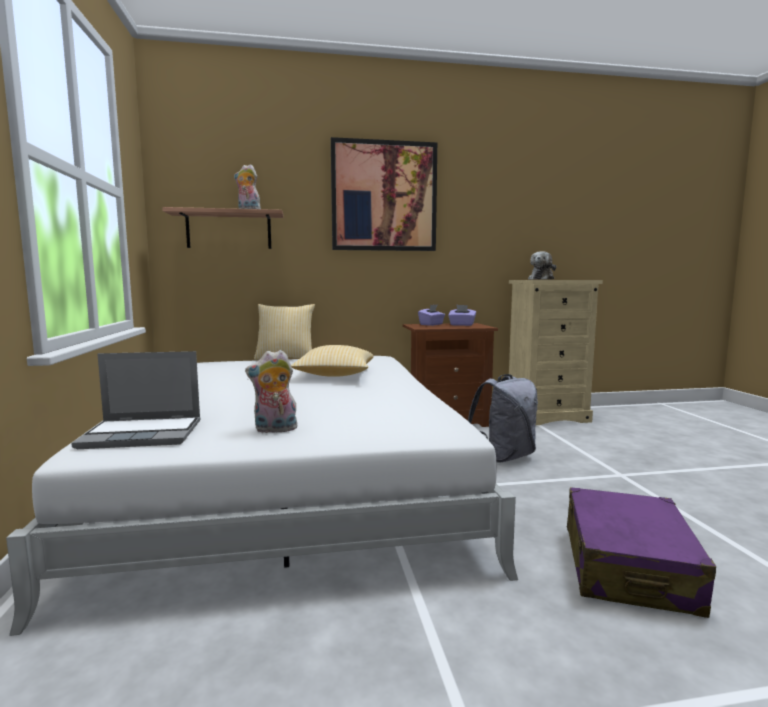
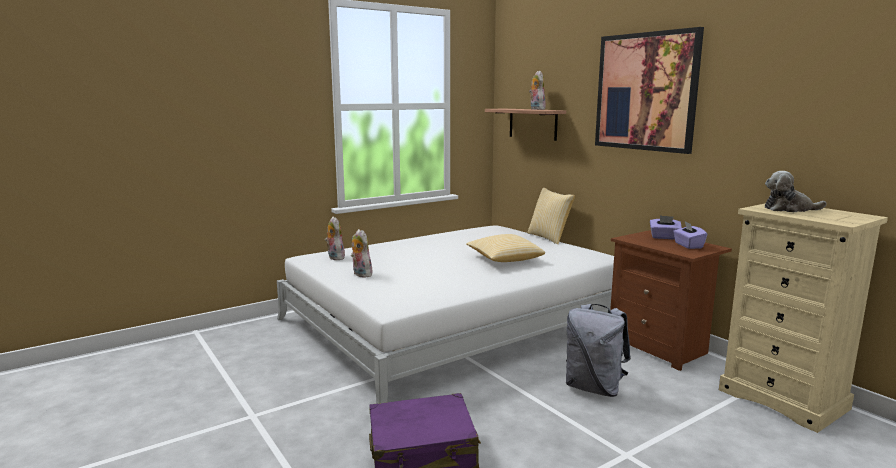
camera: 65 degrees right, 5 degrees up
(144, 434) = (334, 257): laptop -> plush toy

